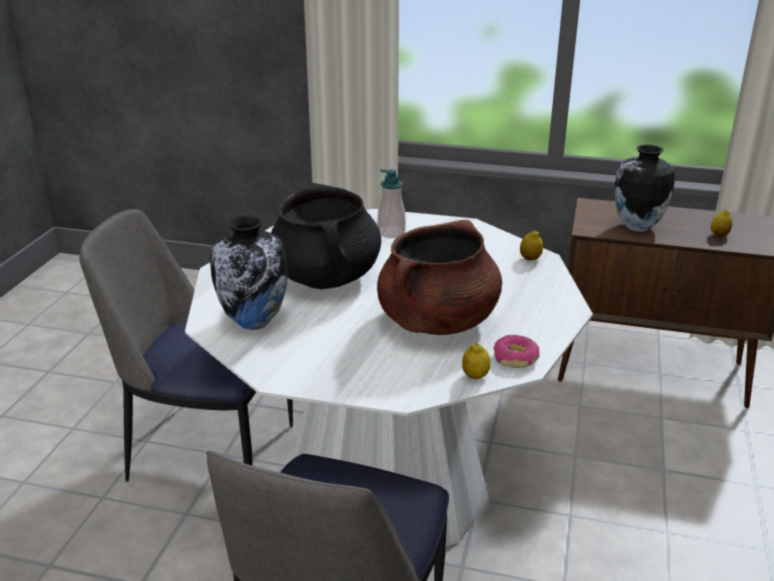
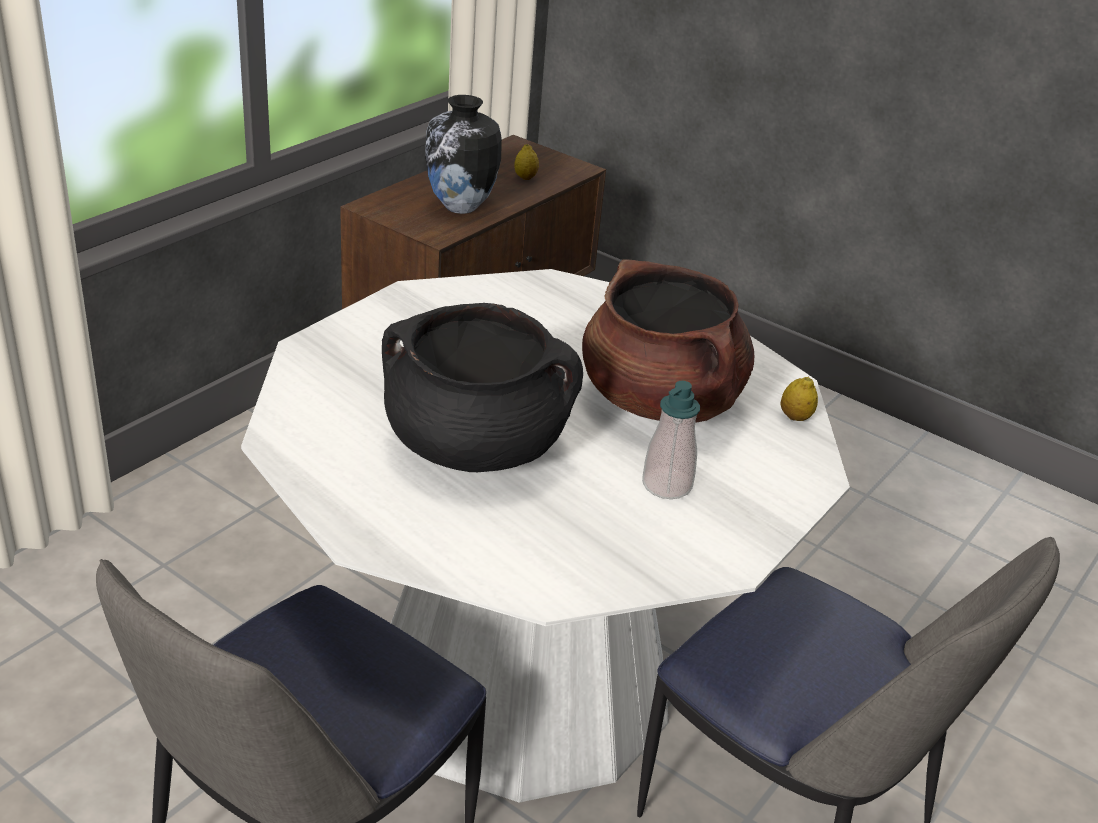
camera: 70 degrees left, 5 degrees up
(255, 322) = (566, 545): vase -> none
(391, 233) = (380, 353): soap dispenser -> soap dispenser (667, 485)
(515, 358) = (771, 380): donut -> none
(530, 259) = (547, 288): lemon -> none

